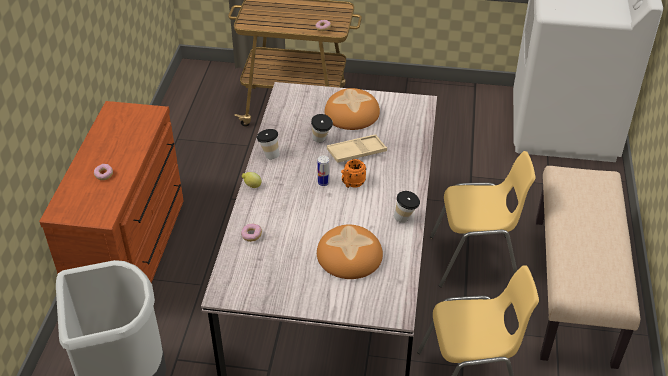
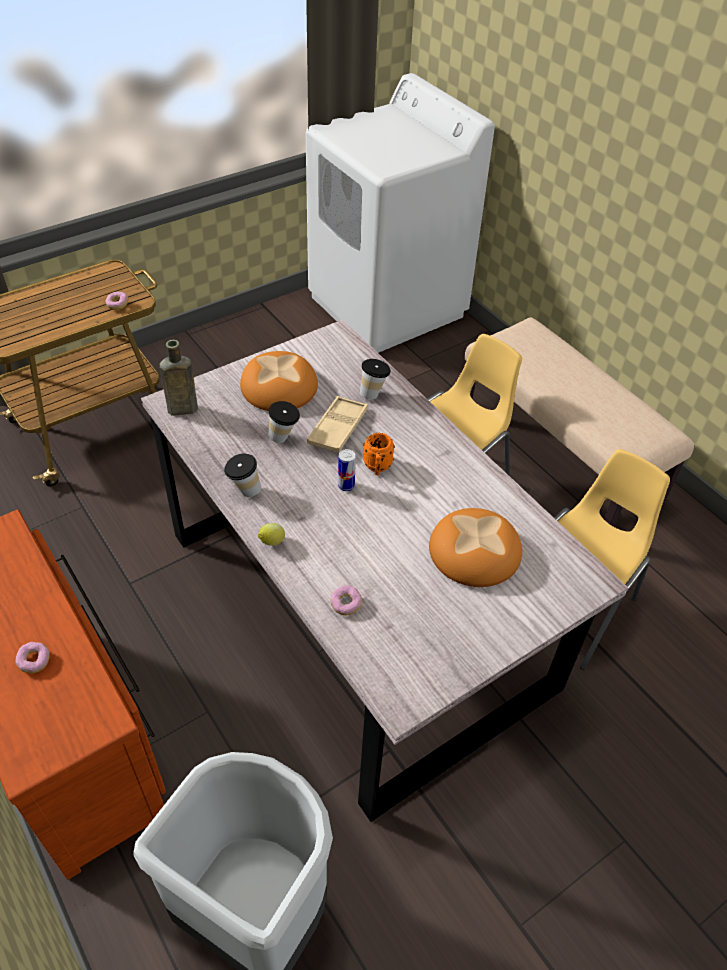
camera: 45 degrees left, 5 degrees up
(286, 97) = (180, 409): none -> brown bottle
(406, 219) = (476, 472): cup -> cup (373, 393)

